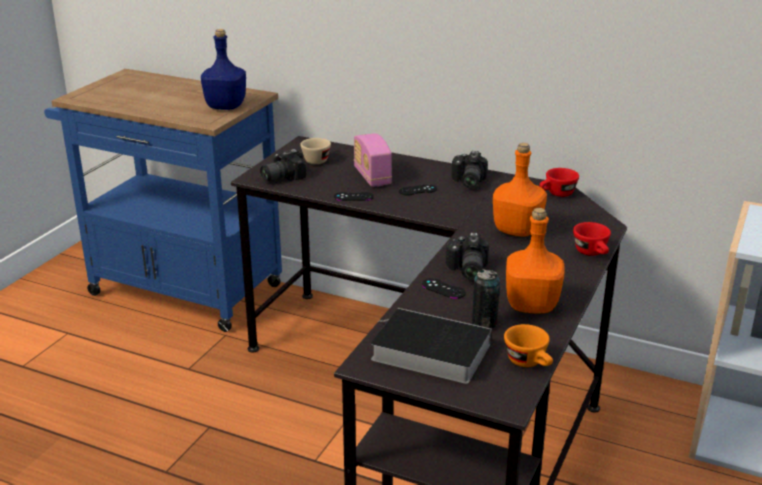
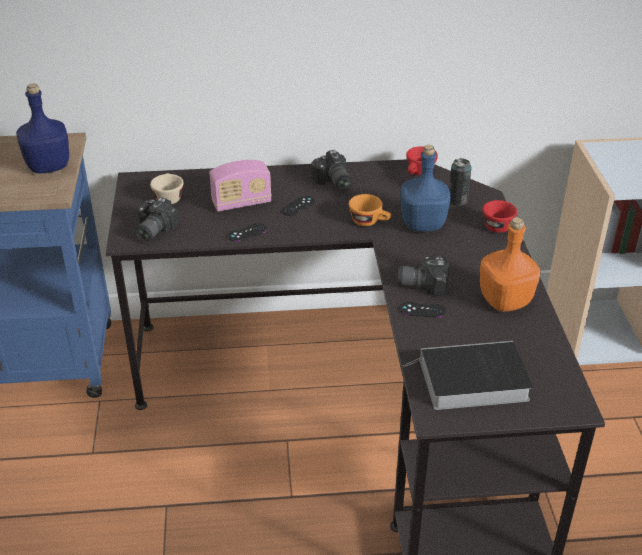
camera: 30 degrees left, 10 degrees up
(372, 177) = (241, 203): radio -> radio turned 60 degrees counterclockwise
(466, 270) = (422, 283): camera -> camera turned 120 degrees clockwise
(484, 323) = (487, 334): can -> can (457, 200)
(518, 230) = (423, 224): orange bottle -> blue bottle
(529, 363) = (555, 360): orange cup -> orange cup (369, 222)

